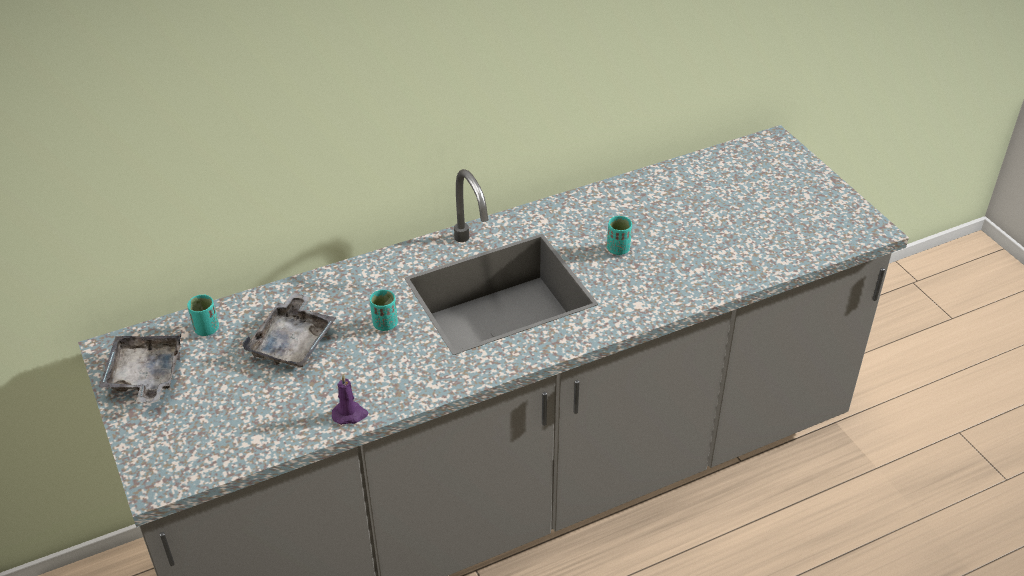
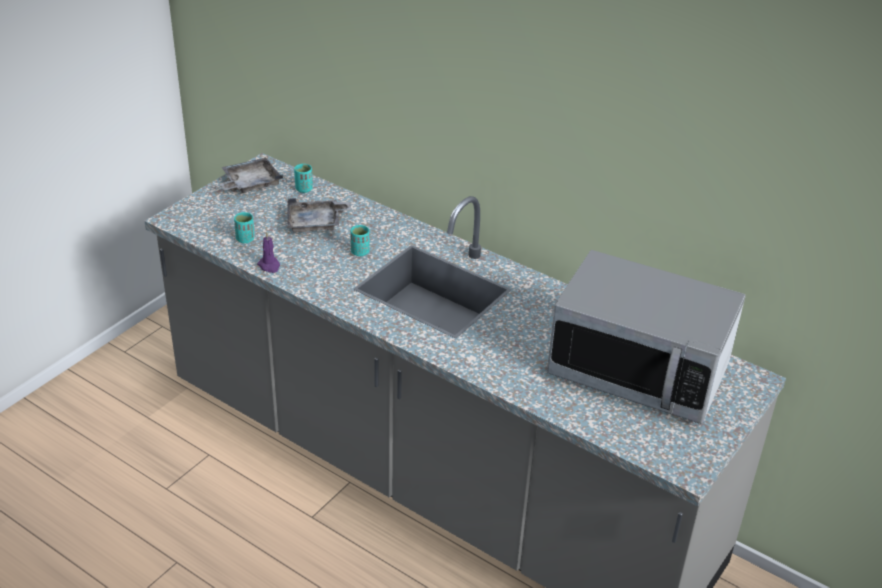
camera: 60 degrees right, 5 degrees down
(618, 249) = (526, 330): turquoise cup -> turquoise cup (245, 239)
(724, 202) = (638, 371): none -> microwave

